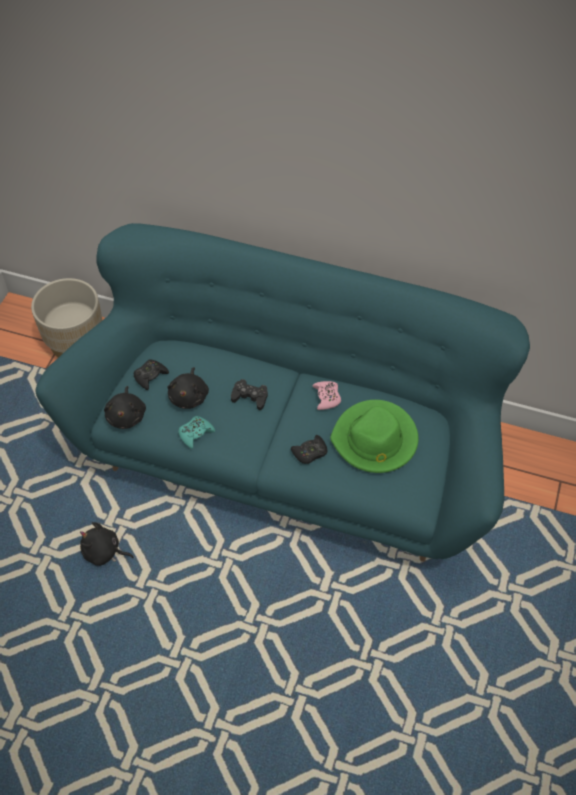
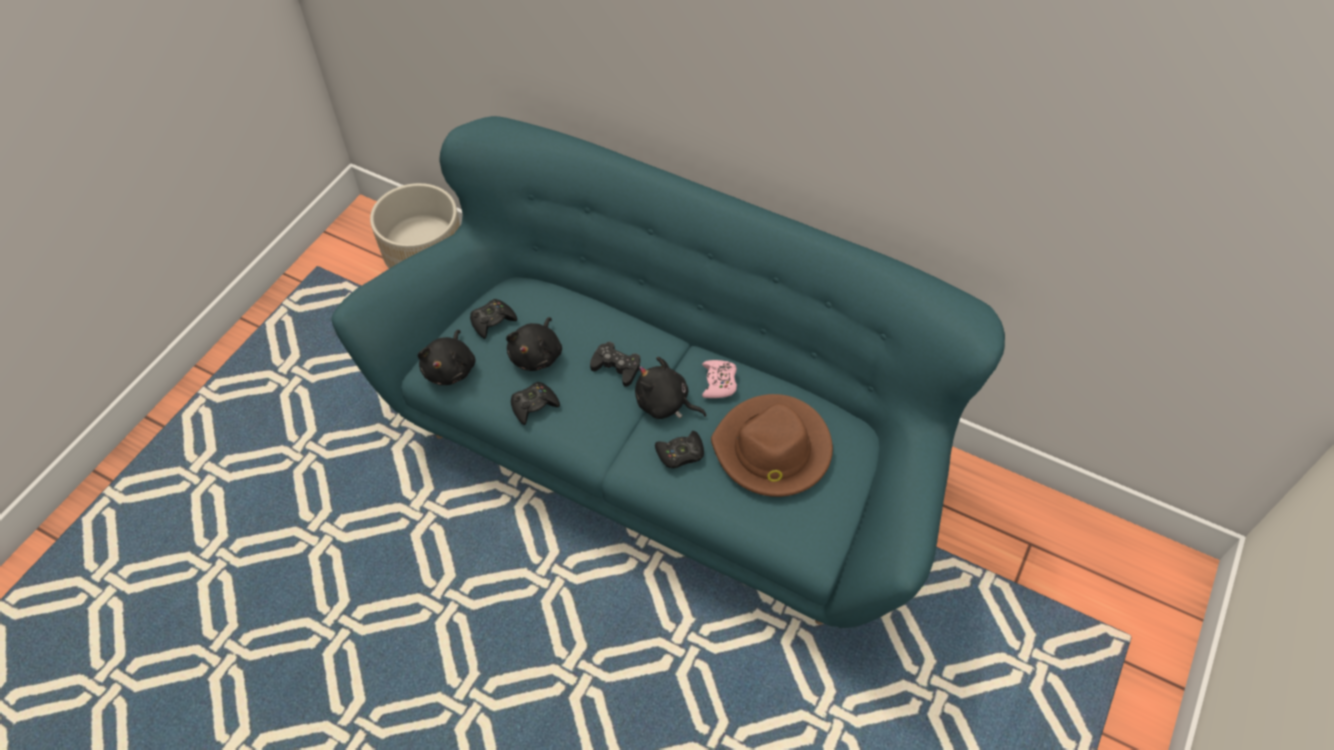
camera: 10 degrees right, 0 degrees up
(104, 552) = (401, 543): black plush toy -> black plush toy (665, 404)
(195, 434) = (534, 405): turquoise game controller -> black game controller
(375, 440) = (772, 450): green hat -> brown hat

